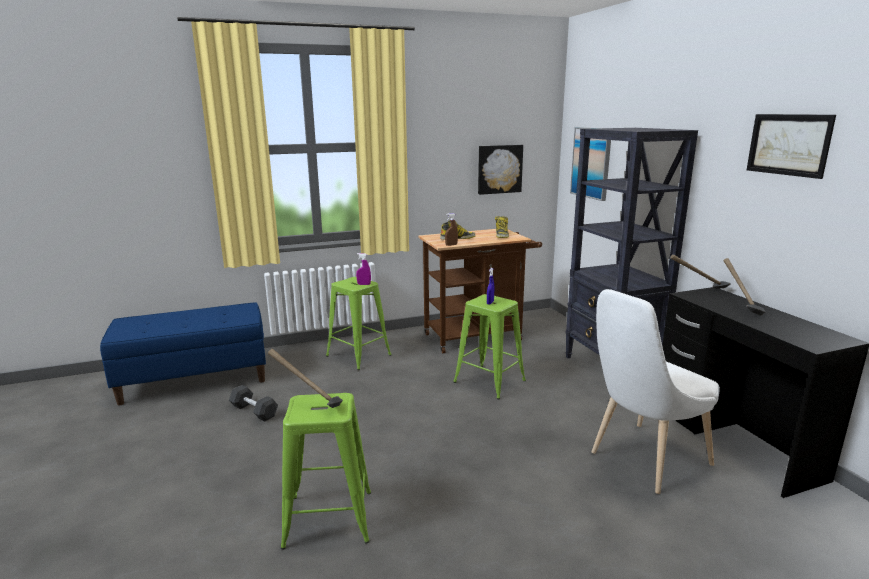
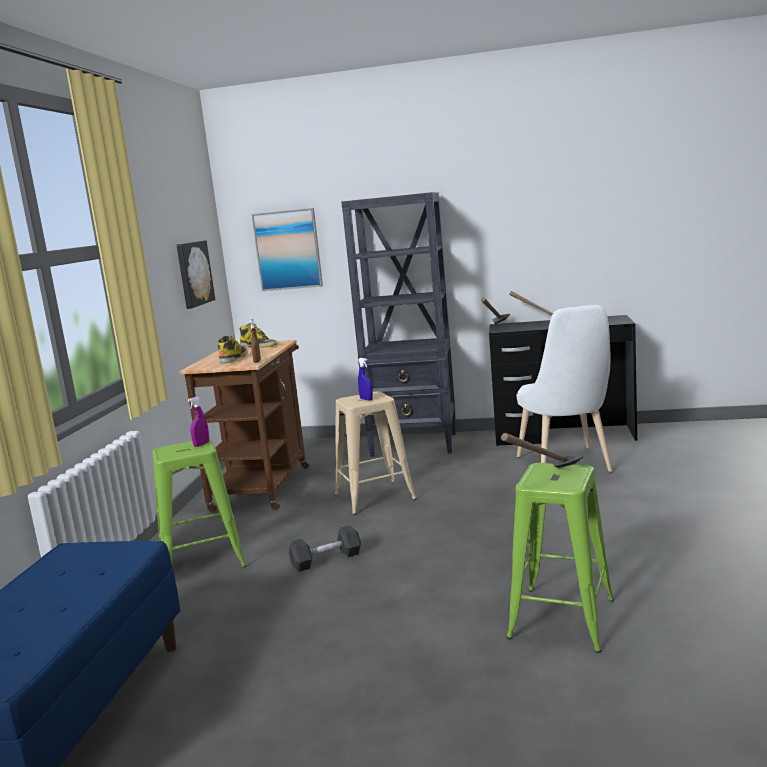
camera: 60 degrees left, 5 degrees down
(254, 411) = (263, 660): grey dumbbell -> grey dumbbell (326, 560)
(489, 381) = (374, 497): green stool -> beige stool
(788, 144) = (527, 192): picture -> none

